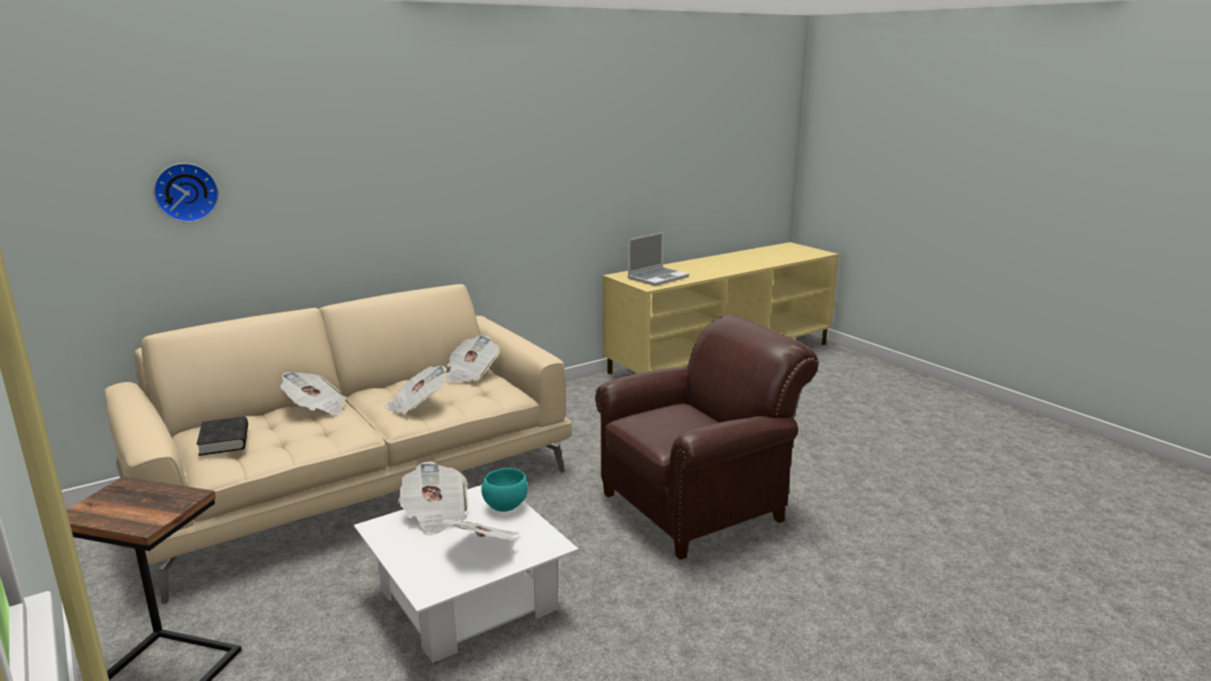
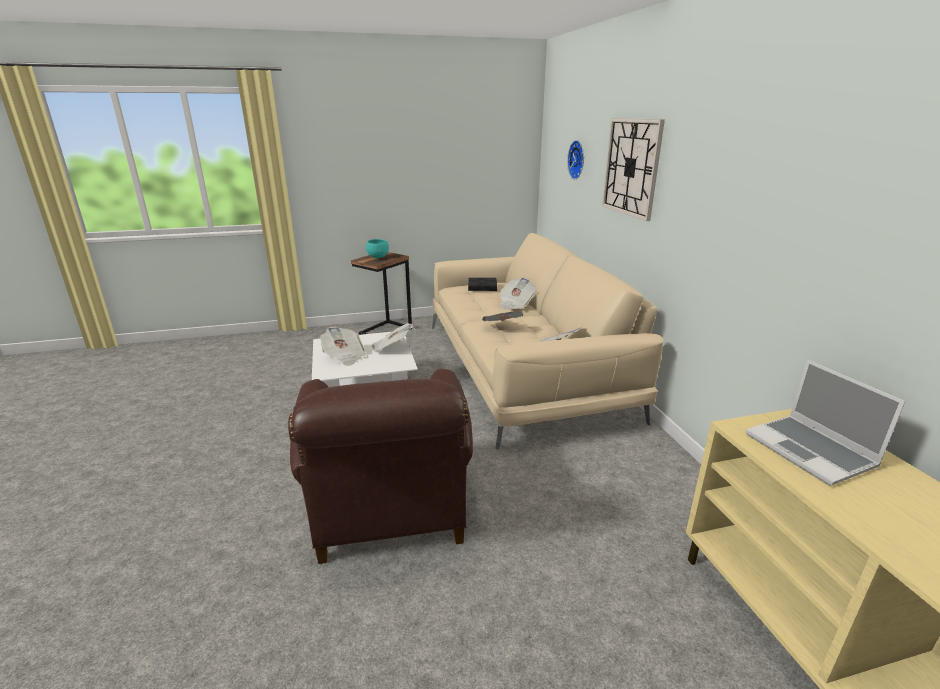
camera: 110 degrees right, 5 degrees up
(344, 176) = (631, 167): none -> wall clock
(504, 506) = (381, 366): turquoise bowl -> turquoise bowl (378, 257)

